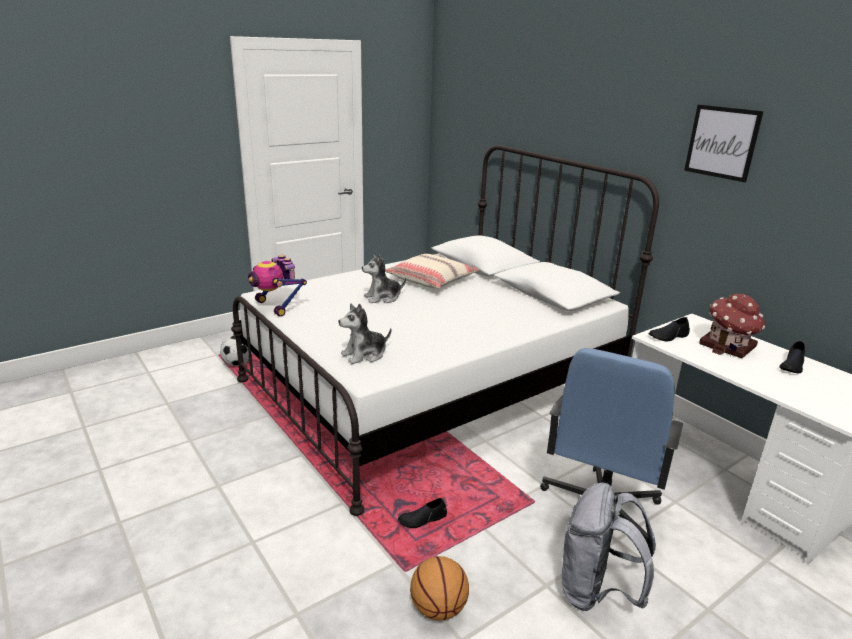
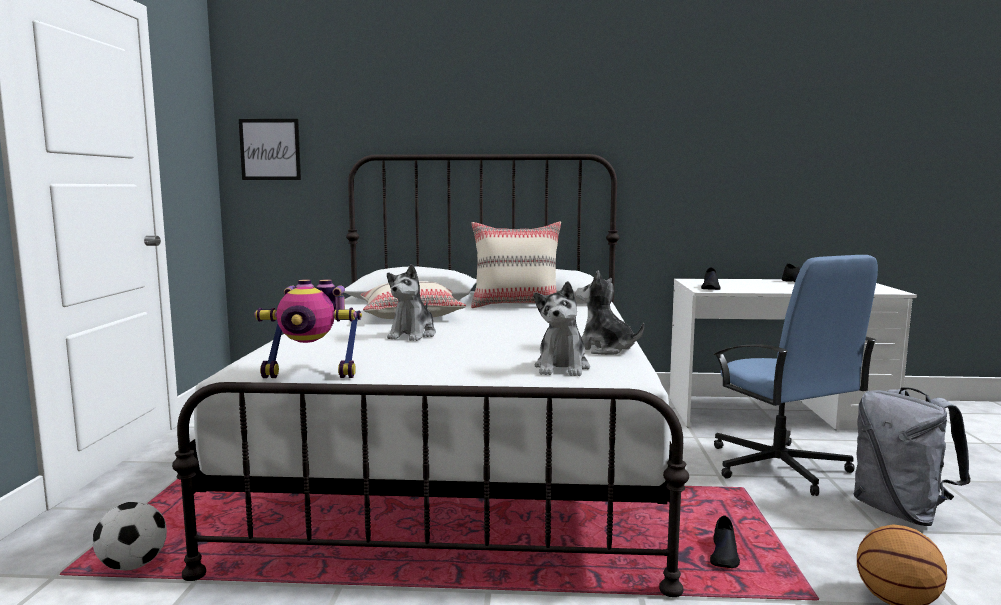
camera: 50 degrees left, 15 degrees down
(427, 354) = (604, 349): none -> plush toy
(513, 294) = (516, 305): none -> beige pillow
(722, 142) = (665, 110): picture -> picture (270, 149)
(728, 346) = (748, 284): toy house -> none

